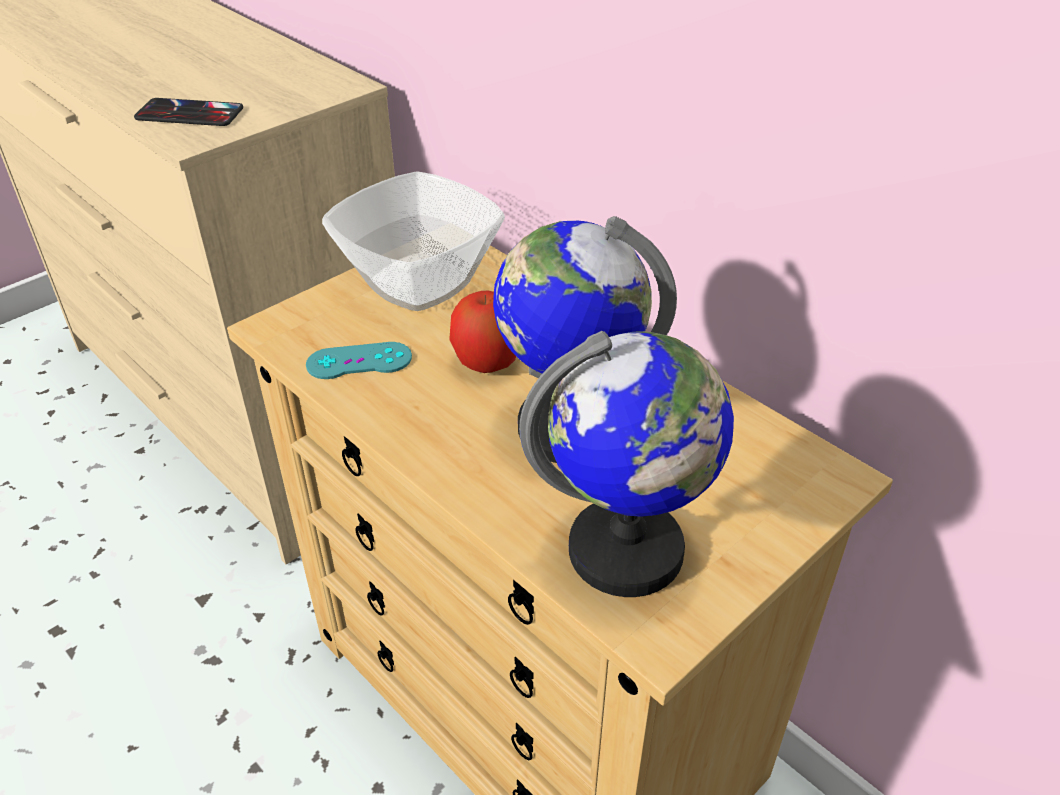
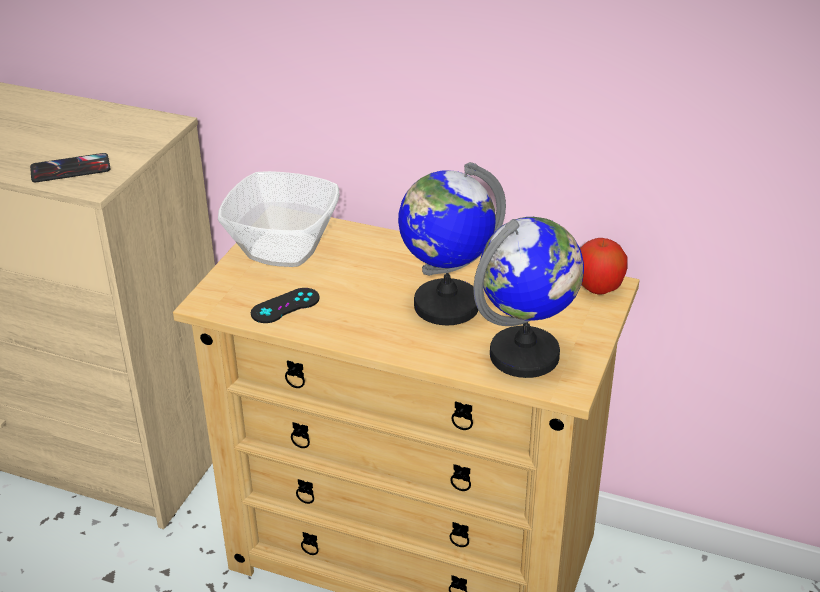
camera: 25 degrees left, 5 degrees down
(359, 361) = (285, 306): turquoise game controller -> black game controller
(487, 362) = (368, 283): apple -> apple (598, 287)

